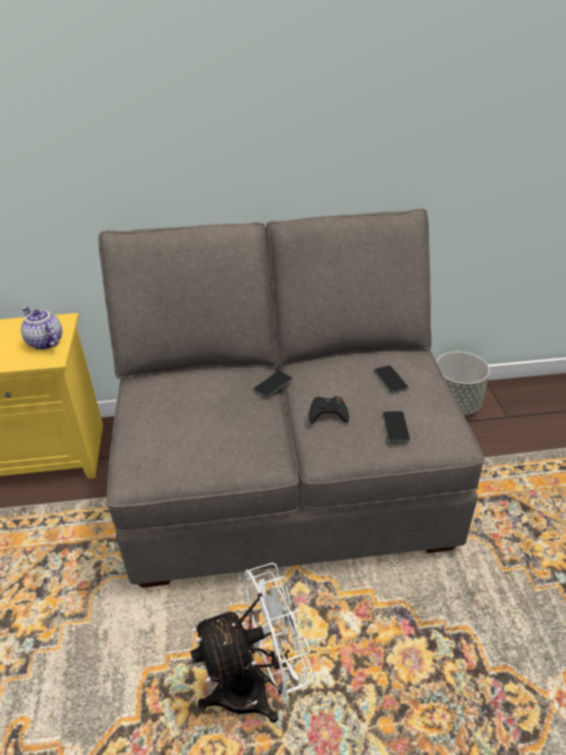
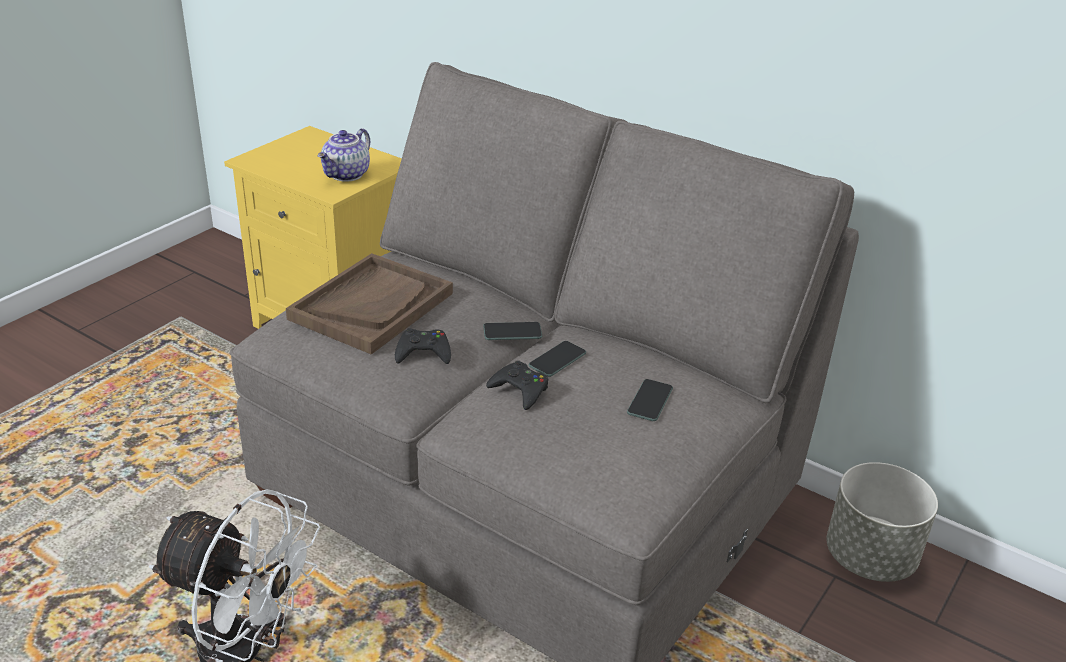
camera: 40 degrees right, 5 degrees down
(44, 342) = (347, 175): teapot -> teapot turned 150 degrees counterclockwise
(175, 417) = (371, 306): none -> brown tray
(246, 426) = (423, 352): none -> black game controller
(395, 427) = (573, 447): phone -> phone (557, 359)

